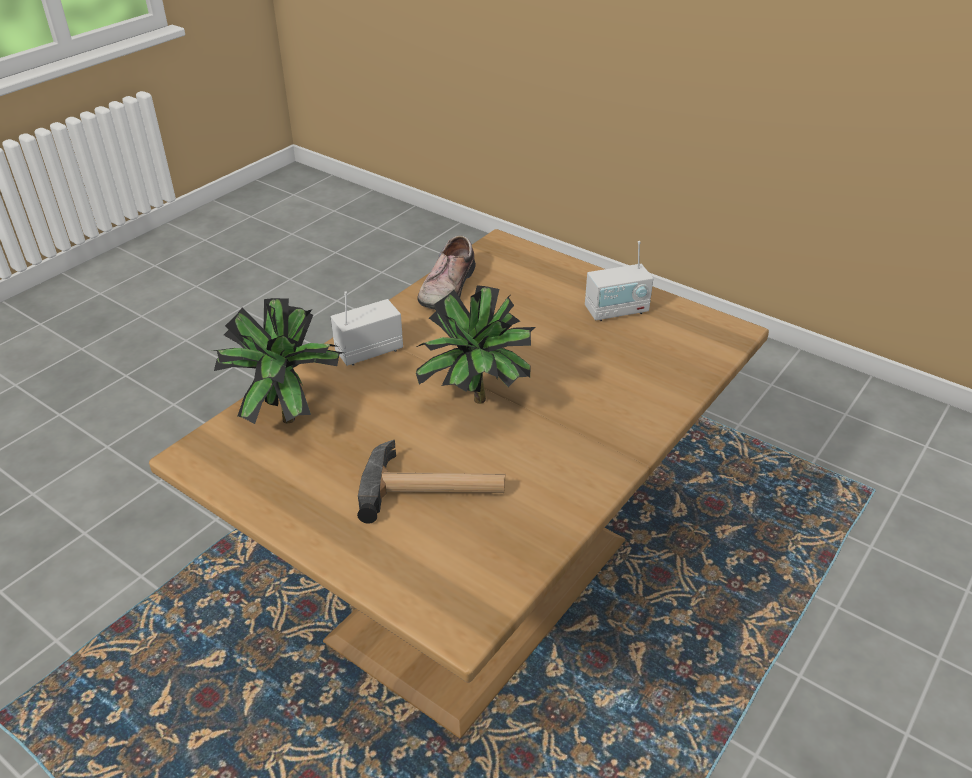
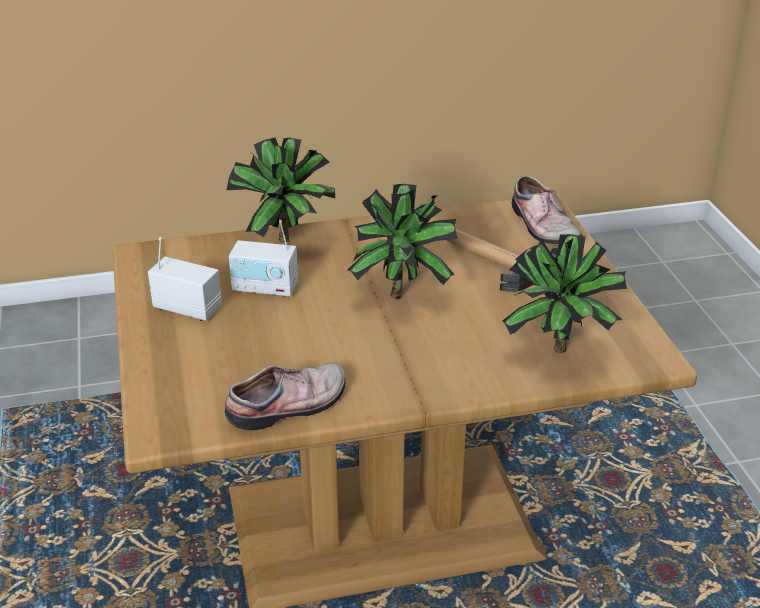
camera: 140 degrees left, 5 degrees down
(368, 351) = (438, 377): radio -> radio (265, 288)
(433, 580) = (541, 226): none -> shoe
(645, 403) = (287, 243): none -> potted plant

